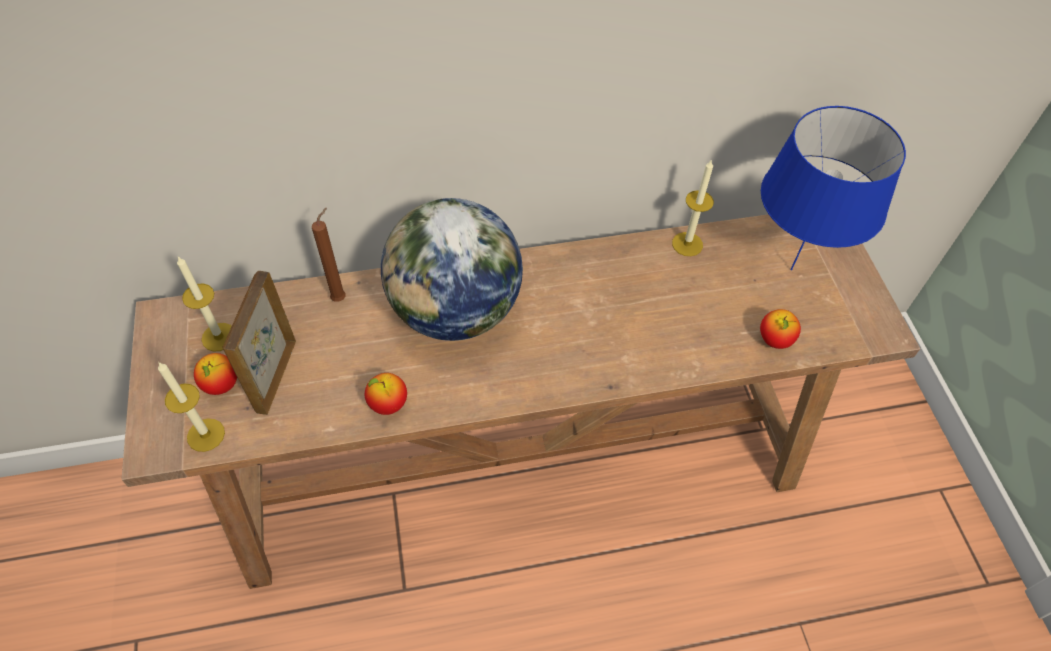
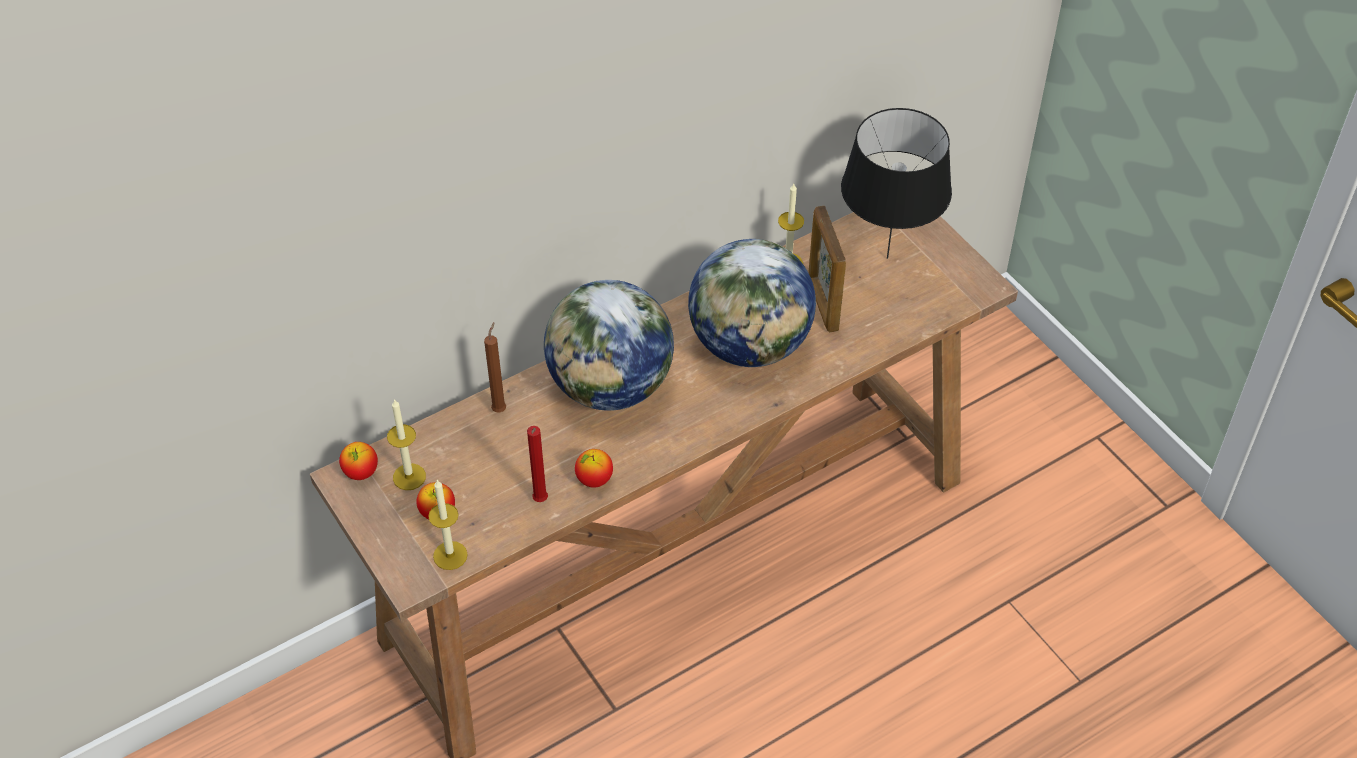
camera: 20 degrees left, 5 degrees down
(275, 376) = (481, 491): picture frame -> picture frame (822, 304)
(323, 408) = (540, 502): none -> red candle
(613, 314) = (750, 345): none -> globe
(774, 340) = (896, 322): apple -> apple (361, 473)
(791, 270) = (888, 259): blue table lamp -> black table lamp

